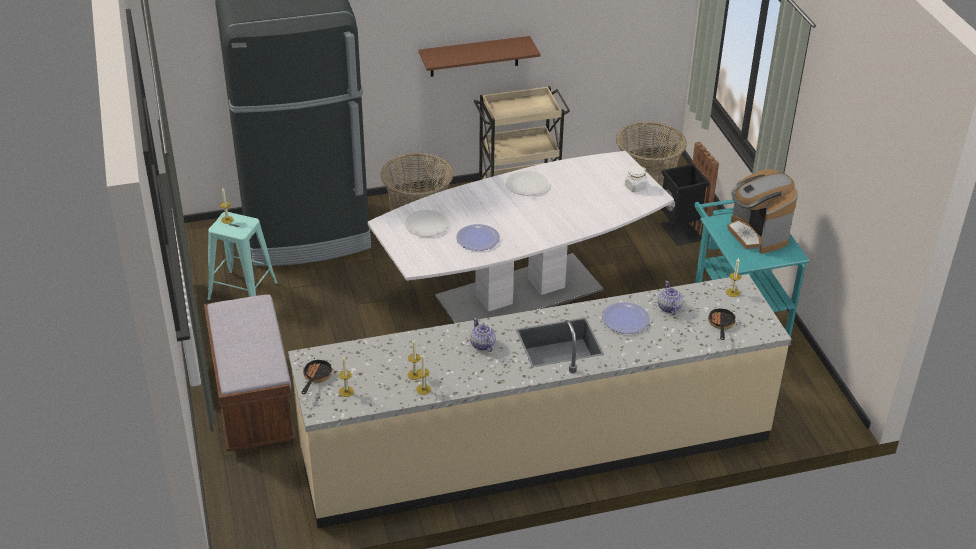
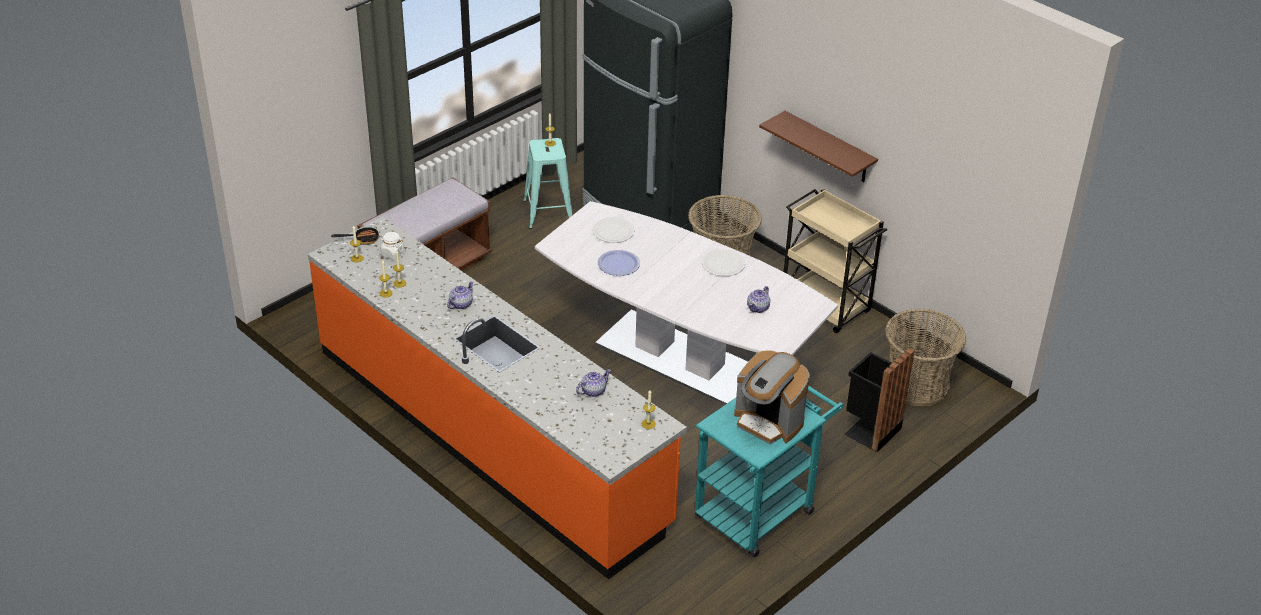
camera: 60 degrees right, 0 degrees up
(536, 447) = (490, 435): beige counter -> orange counter
(600, 189) = (758, 308): none -> teapot
(625, 319) = (556, 370): plate -> none
(635, 187) = (782, 328): white jar -> white jar (392, 254)
(721, 325) = (594, 429): frying pan -> none
(757, 234) = (768, 422): coffee machine -> coffee machine turned 90 degrees counterclockwise

